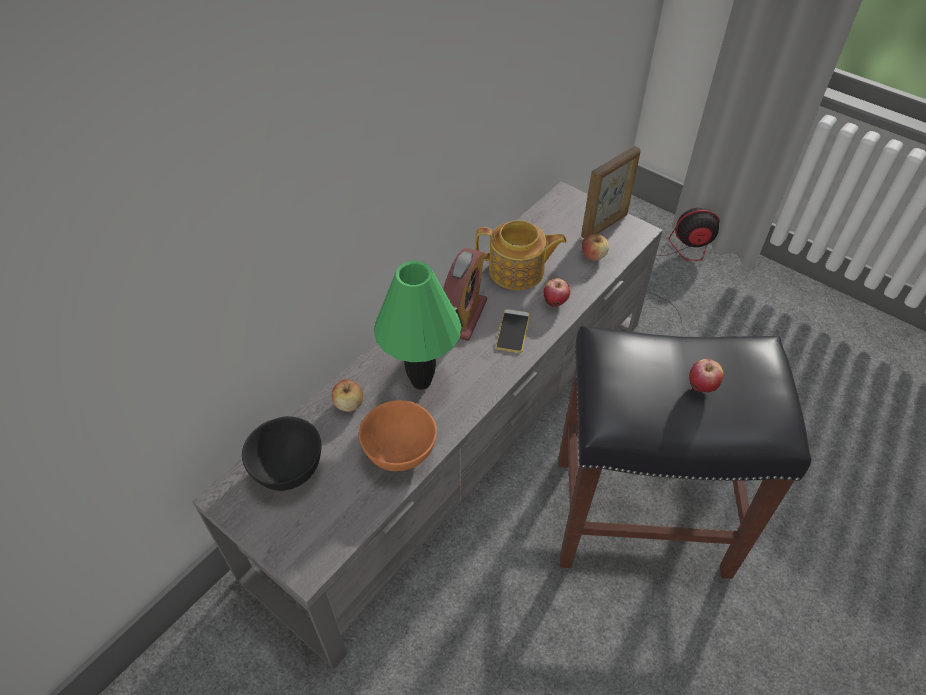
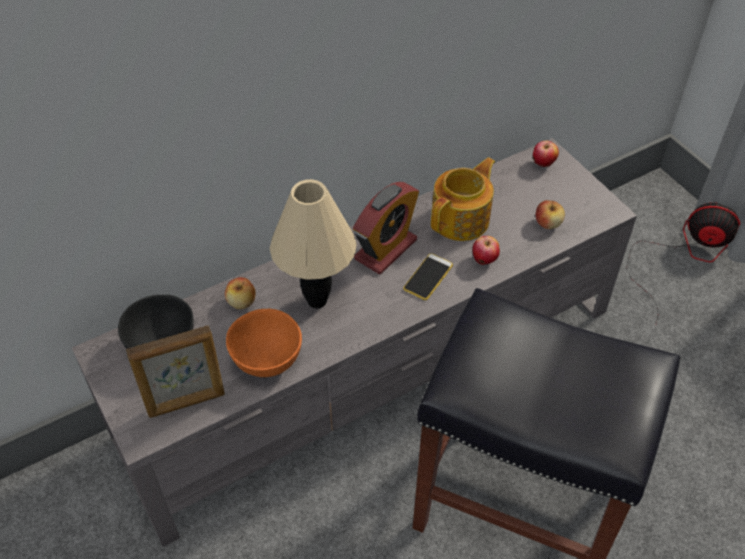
camera: 20 degrees right, 0 degrees up
(420, 382) = (316, 301): green table lamp -> beige table lamp
(517, 271) = (462, 219): teapot -> teapot turned 75 degrees counterclockwise
(605, 226) = (575, 196): picture frame -> picture frame (186, 403)
(701, 387) = (564, 381): apple -> apple (543, 164)

